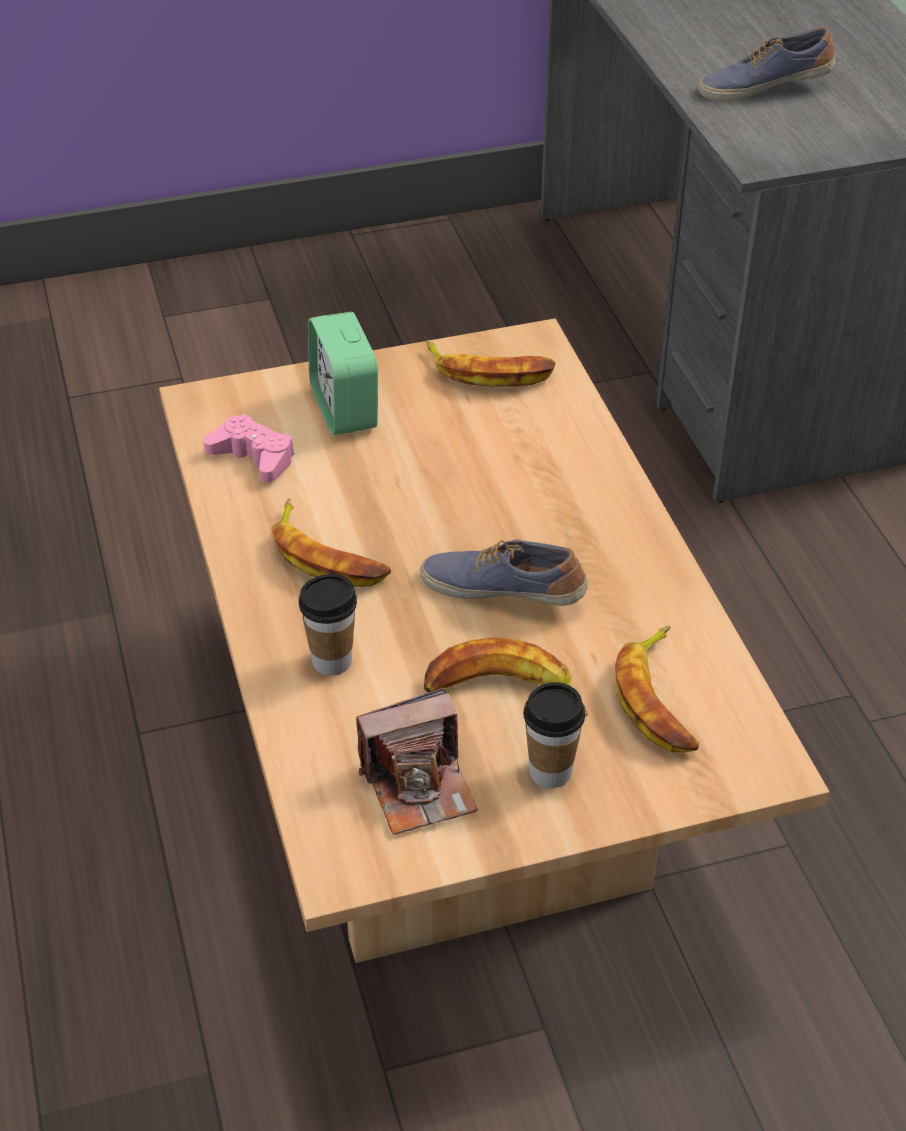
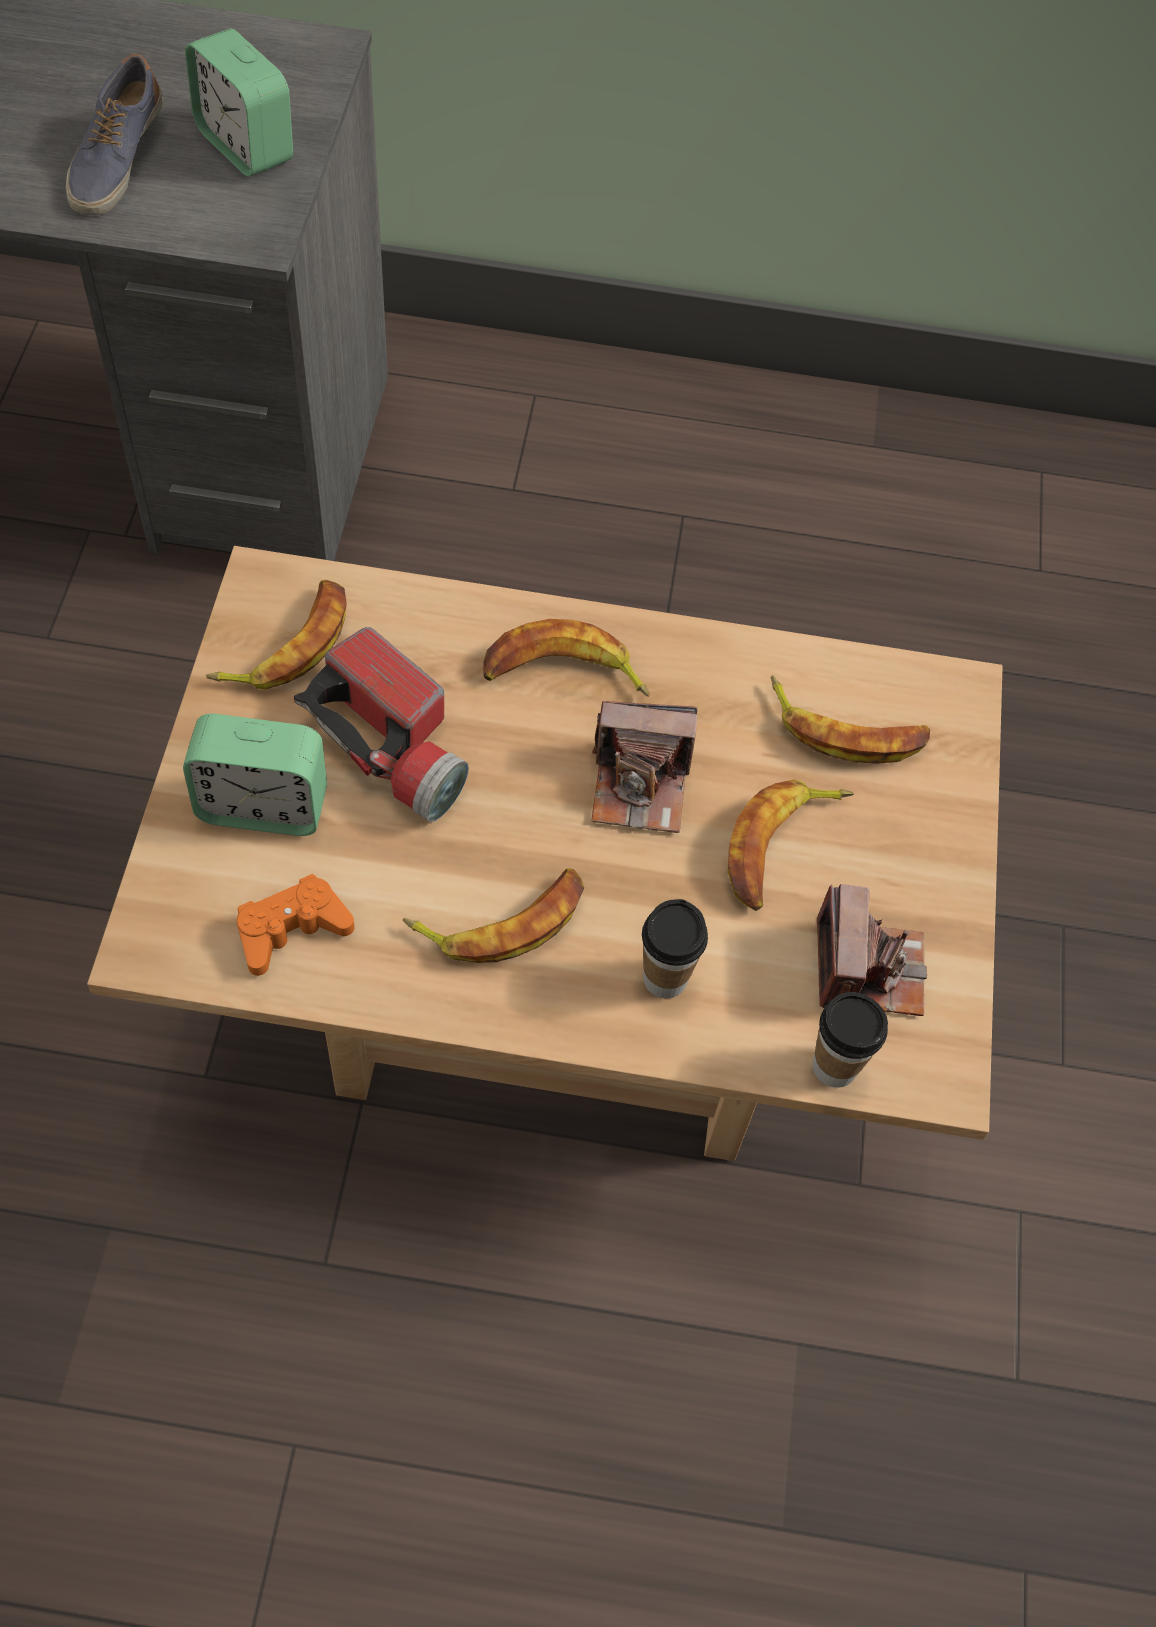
camera: 70 degrees left, 15 degrees up
(253, 457) = (291, 929): pink game controller -> orange game controller
(441, 450) = (394, 745): none -> flashlight
(503, 590) = (640, 785): shoe -> camera
(550, 772) = (896, 855): cup -> cup (834, 1066)
(577, 512) = (562, 674): none -> banana
(843, 127) = (245, 146): none -> alarm clock

